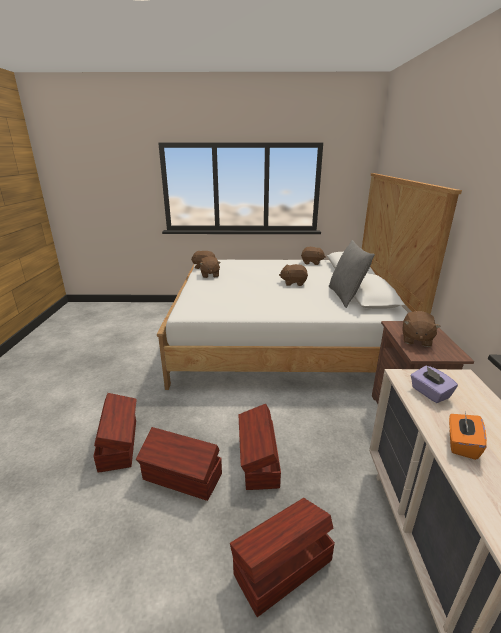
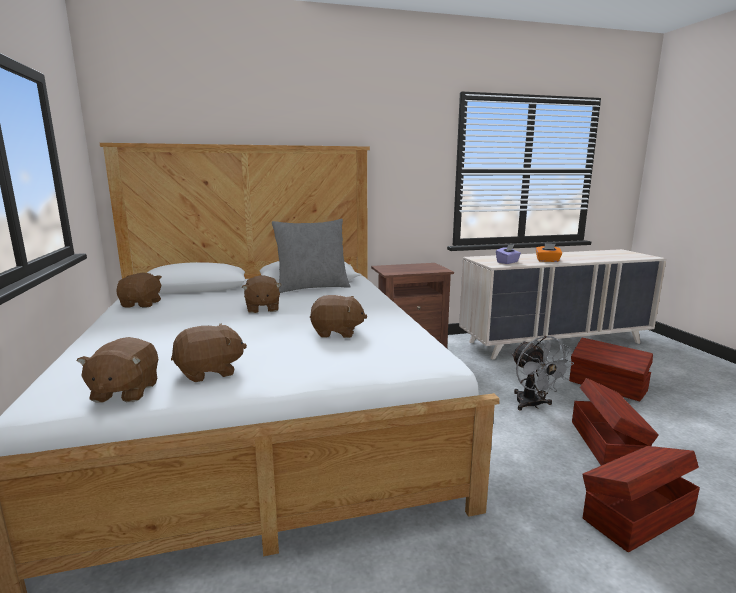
camera: 105 degrees left, 10 degrees down
(258, 460) = (533, 405): brown storage box -> grey fan
(416, 340) = (415, 269): brown plush toy -> brown plush toy (337, 332)

